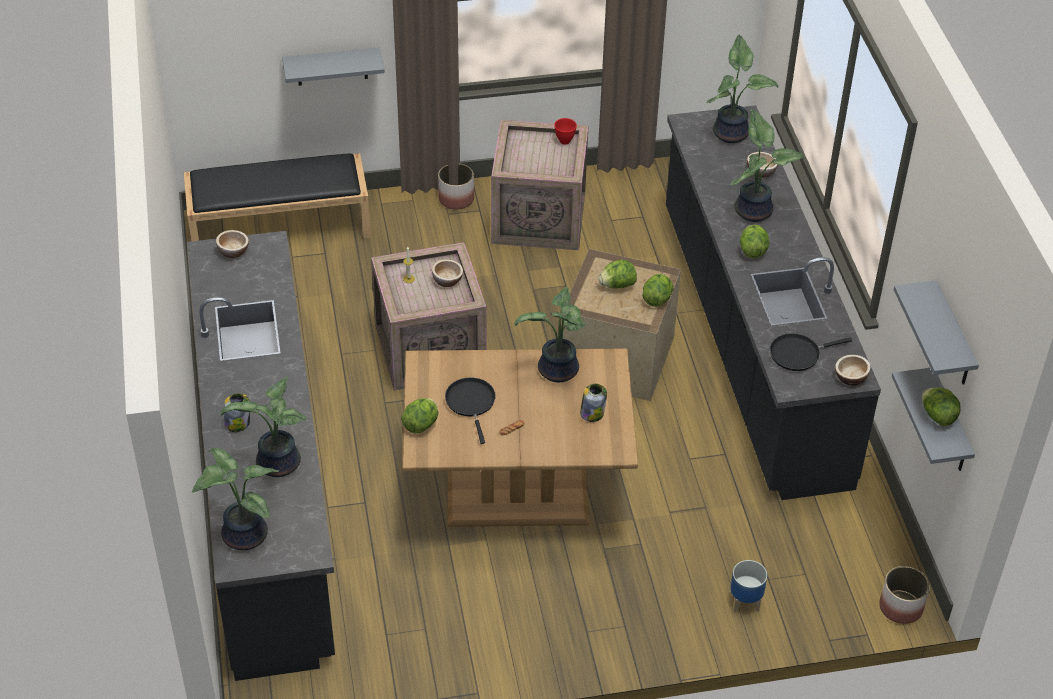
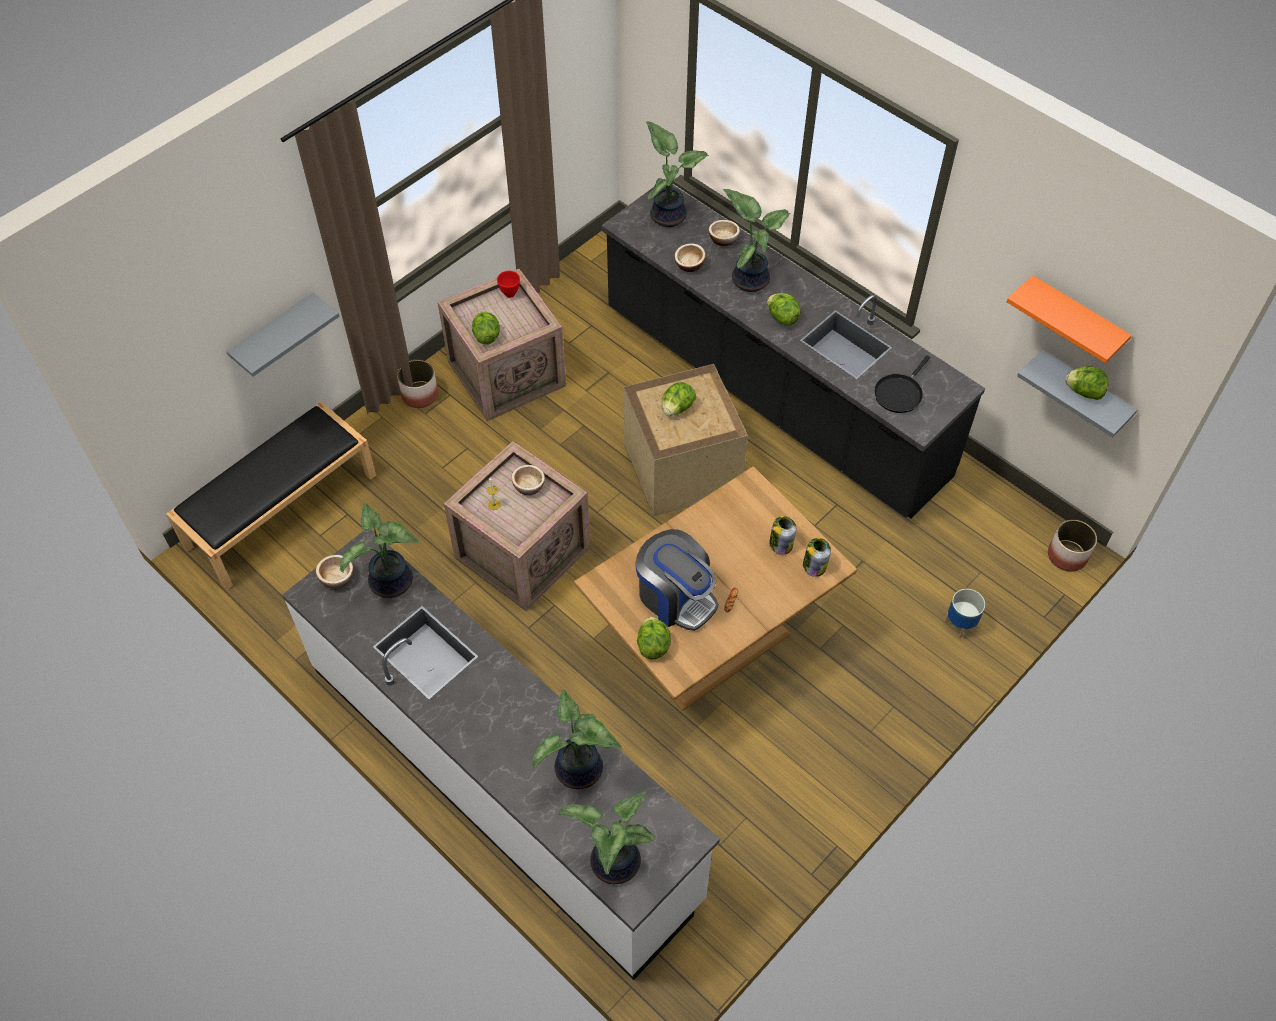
camera: 35 degrees left, 10 degrees up
(238, 423) = (504, 752): jar -> jar (814, 565)
(268, 492) = (503, 780): black counter -> white counter
(471, 403) = (675, 597): black frying pan -> coffee machine
(557, 372) = (718, 523): potted plant -> potted plant (391, 584)
(657, 299) = (719, 402): lettuce -> lettuce (486, 335)
(851, 377) = (955, 390): bowl -> bowl (689, 264)
(953, 337) = (1075, 319): grey shelf -> orange shelf

